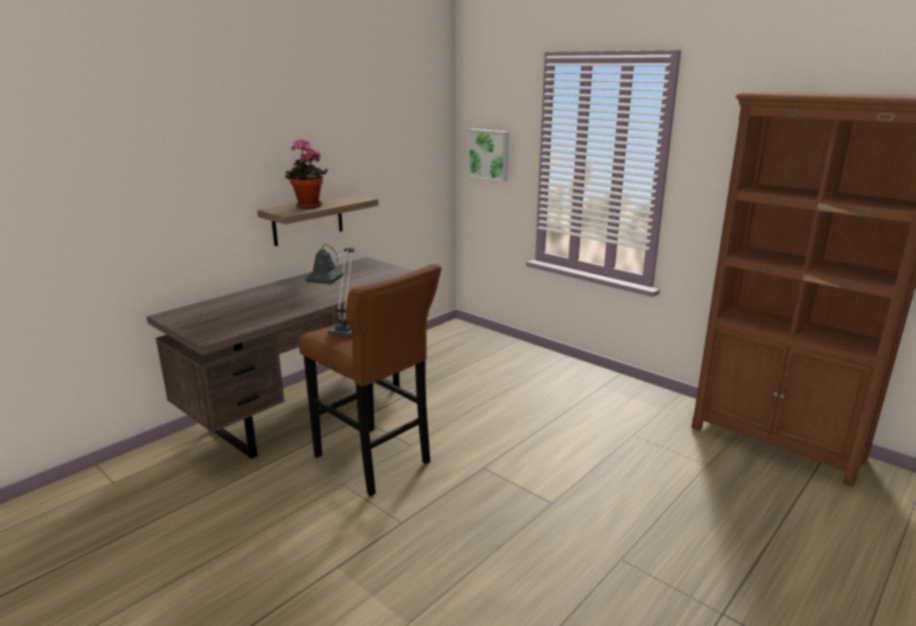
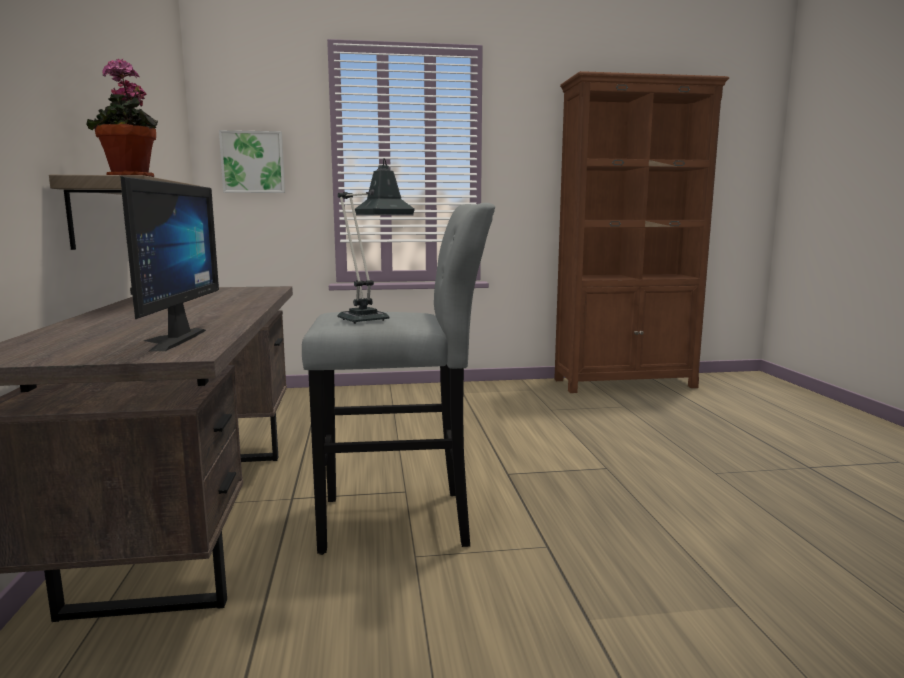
camera: 50 degrees left, 10 degrees down
(230, 323) = (166, 340): none -> monitor
(375, 462) = (404, 520): brown stool -> grey stool

